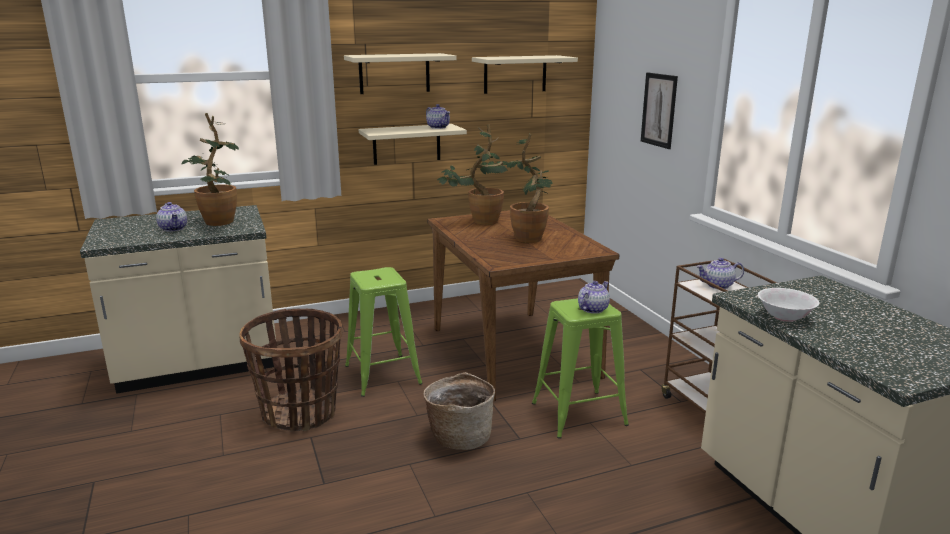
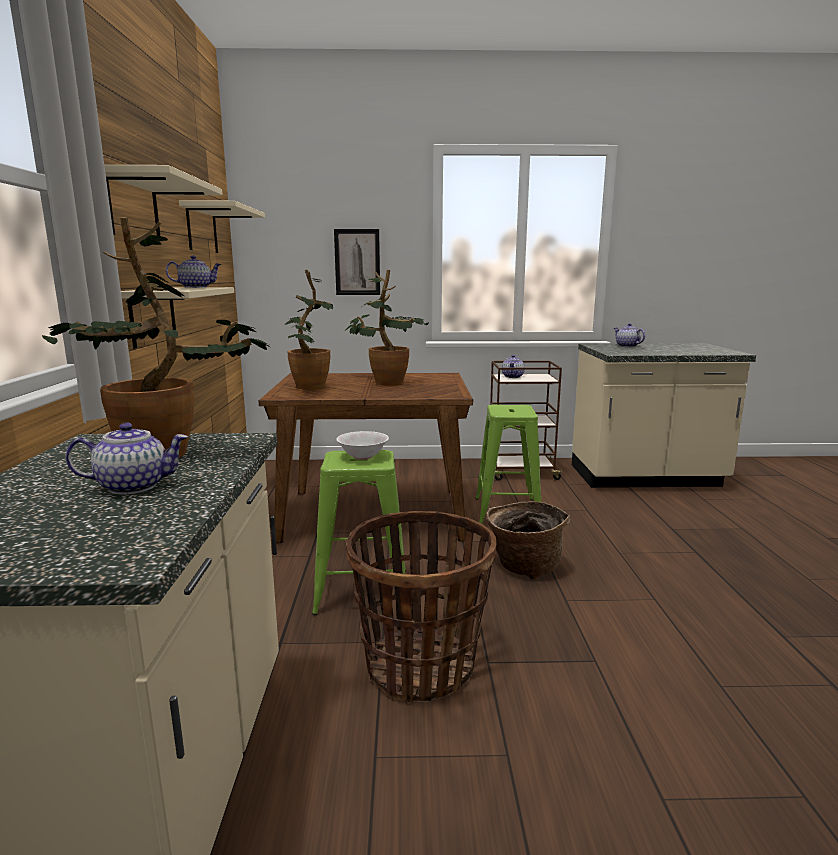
camera: 70 degrees left, 5 degrees down
(592, 309) = (517, 408): teapot -> teapot (627, 346)
(784, 317) = (652, 352): white bowl -> white bowl (362, 456)

